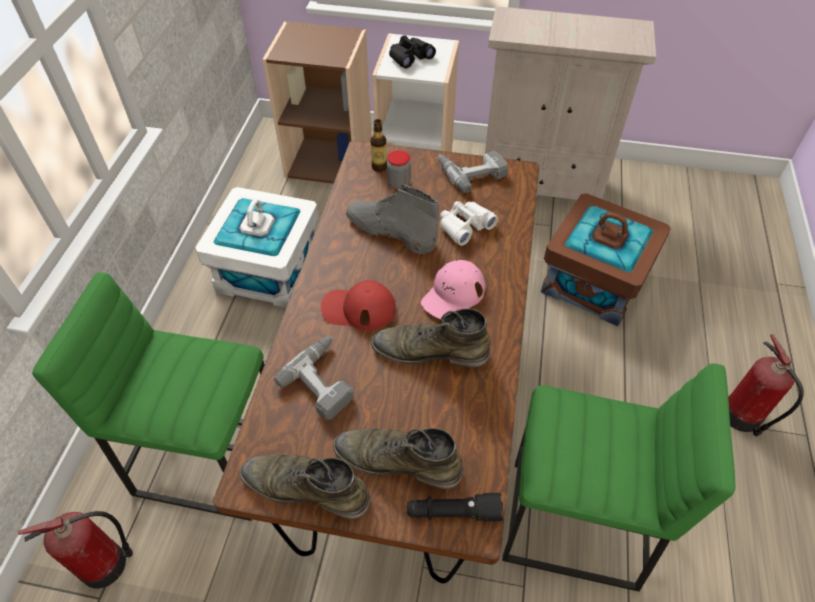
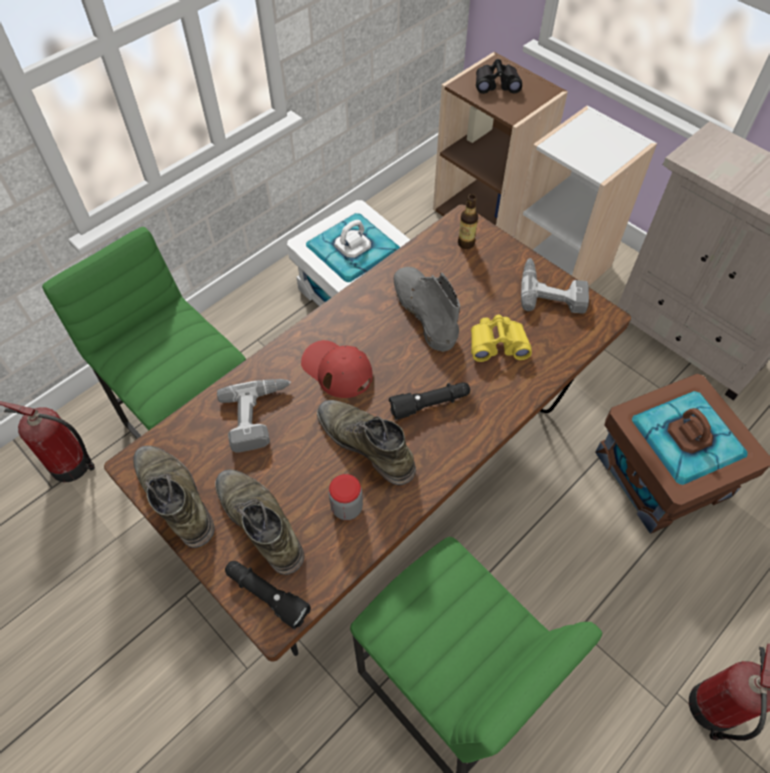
camera: 35 degrees right, 5 degrees up
(398, 183) = (470, 268): jar -> jar (347, 507)
(410, 57) = (587, 141): black binoculars -> black binoculars (496, 84)
(453, 295) = (430, 404): pink cap -> black flashlight
(465, 226) = (497, 344): white binoculars -> yellow binoculars

